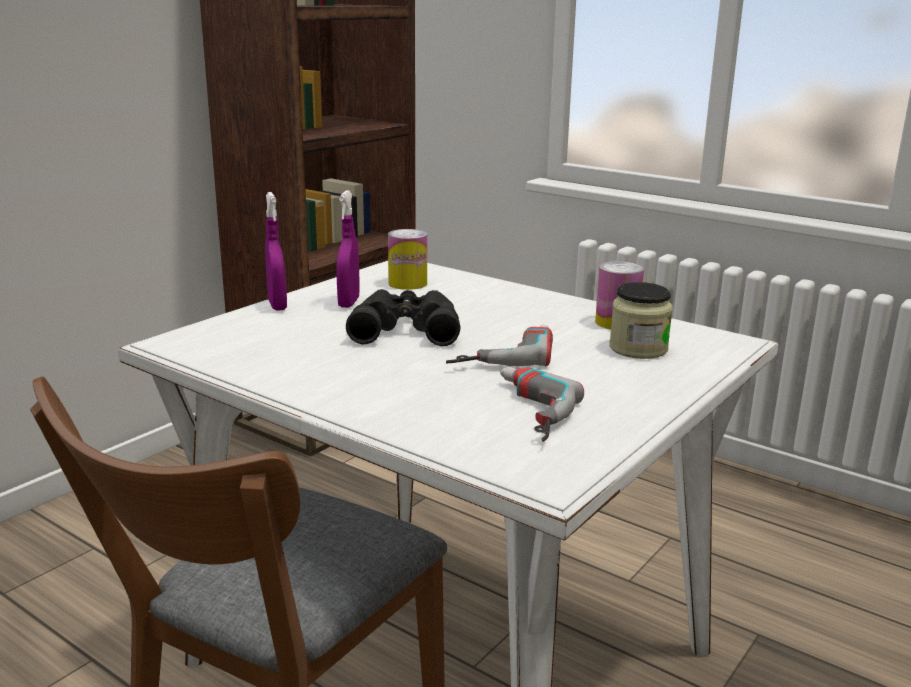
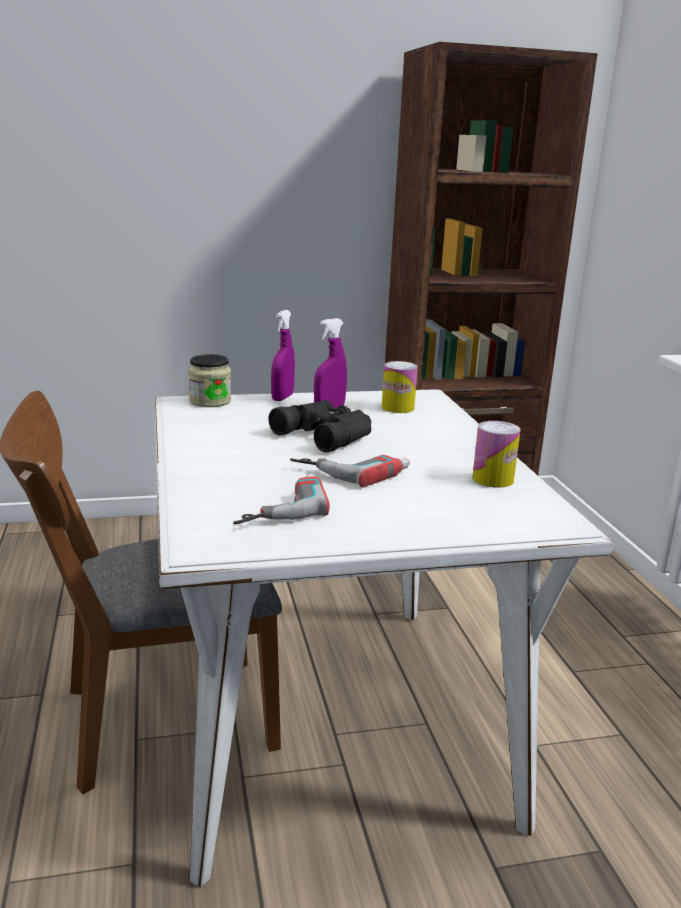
camera: 40 degrees right, 0 degrees up
(638, 348) = (463, 501): jar -> jar (210, 401)

